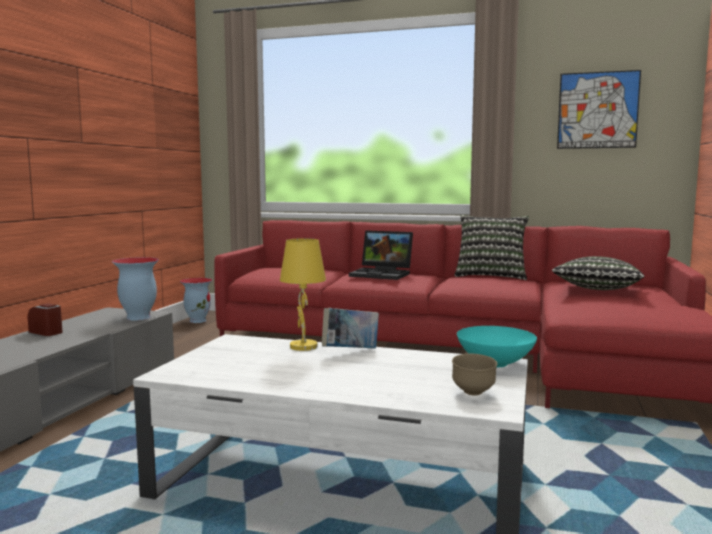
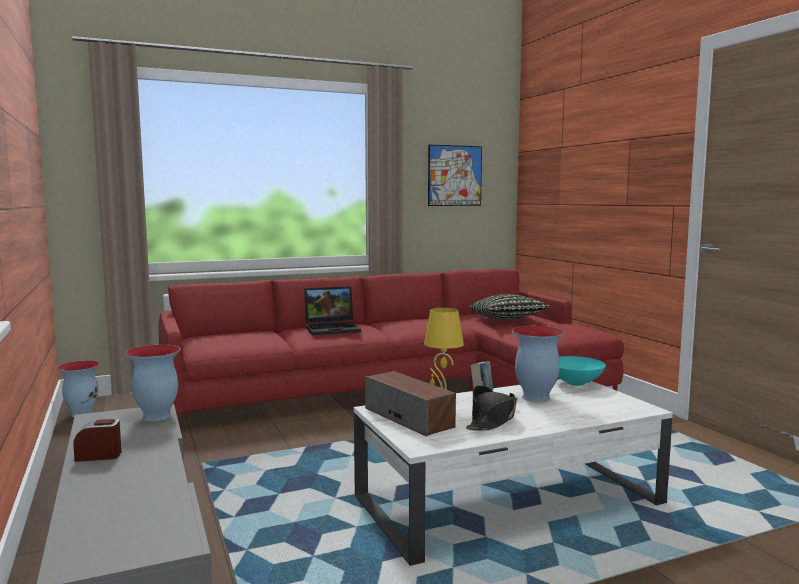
camera: 40 degrees left, 0 degrees up
(233, 351) = (409, 417): none -> speaker
(291, 372) = (492, 420): none -> black hat
(399, 365) = (535, 398): none -> vase
(473, 393) = (614, 403): brown bowl -> none
(491, 276) = (406, 318): pillow -> none

